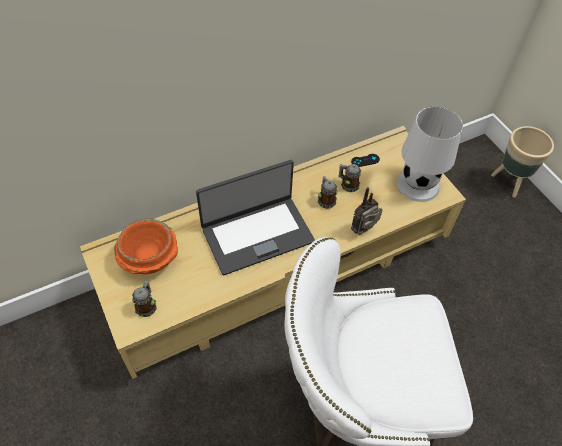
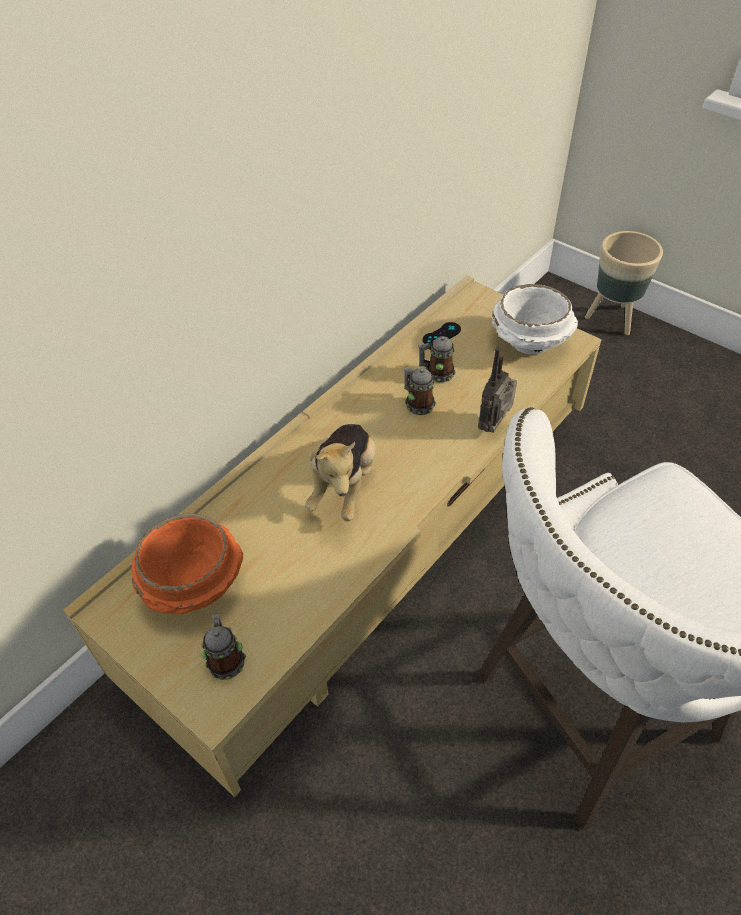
camera: 20 degrees left, 5 degrees down
(257, 234) = (344, 485): laptop -> plush toy
(417, 184) = (529, 342): white table lamp -> white bowl

